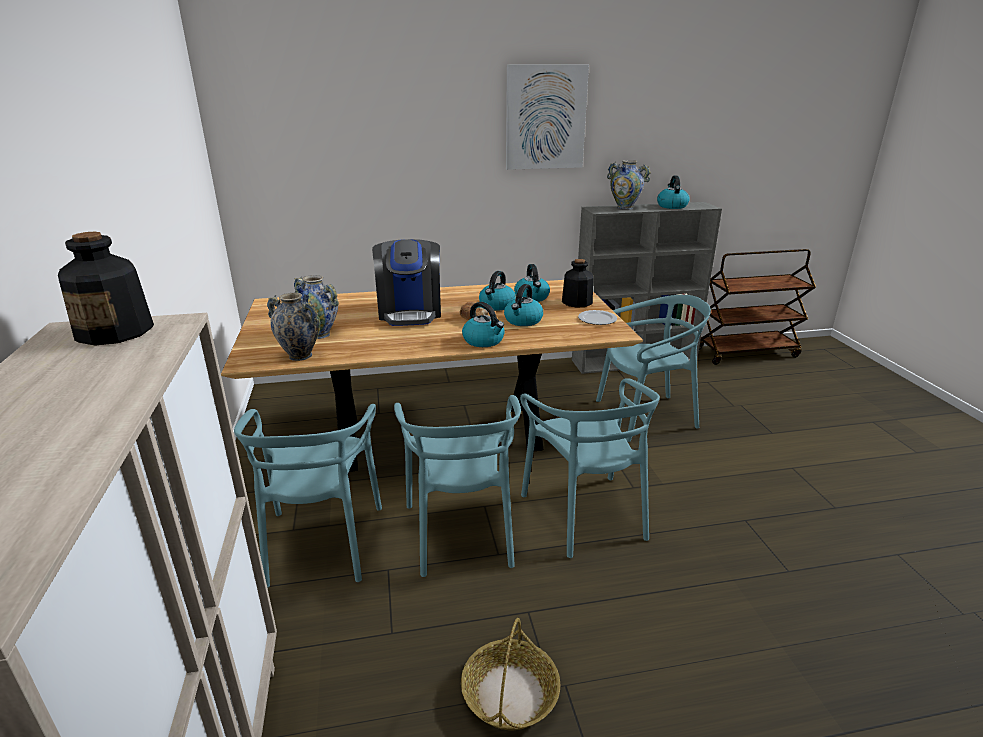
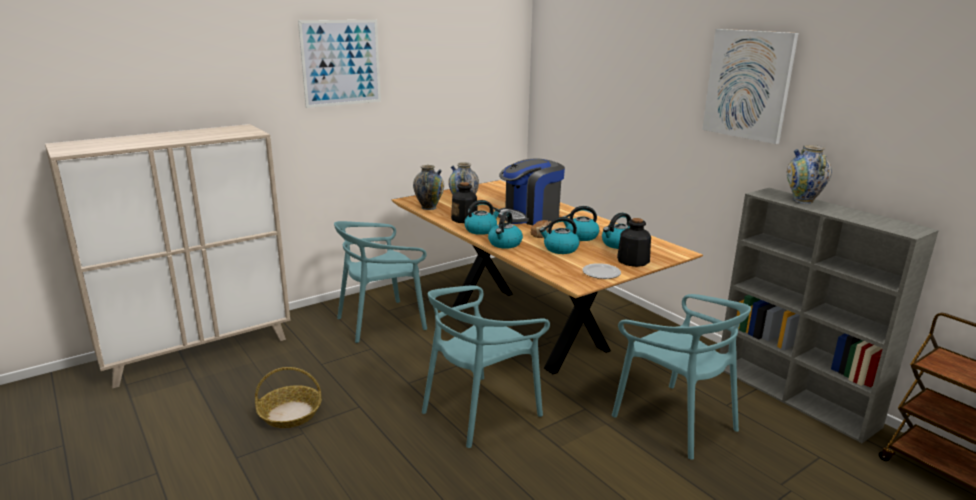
camera: 65 degrees right, 5 degrees down
(91, 153) = (341, 63): none -> picture
(116, 331) = (241, 130): bottle -> bottle (464, 219)
(462, 532) = (421, 364): turquoise chair -> none
(671, 206) = (863, 217): kettle -> kettle (481, 230)

